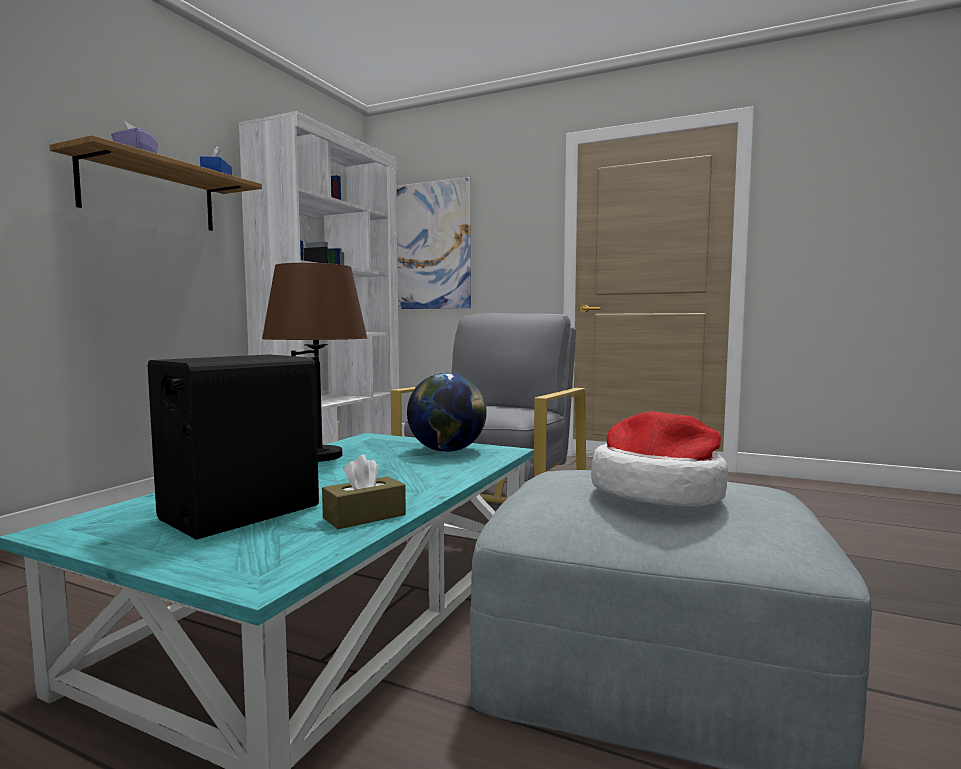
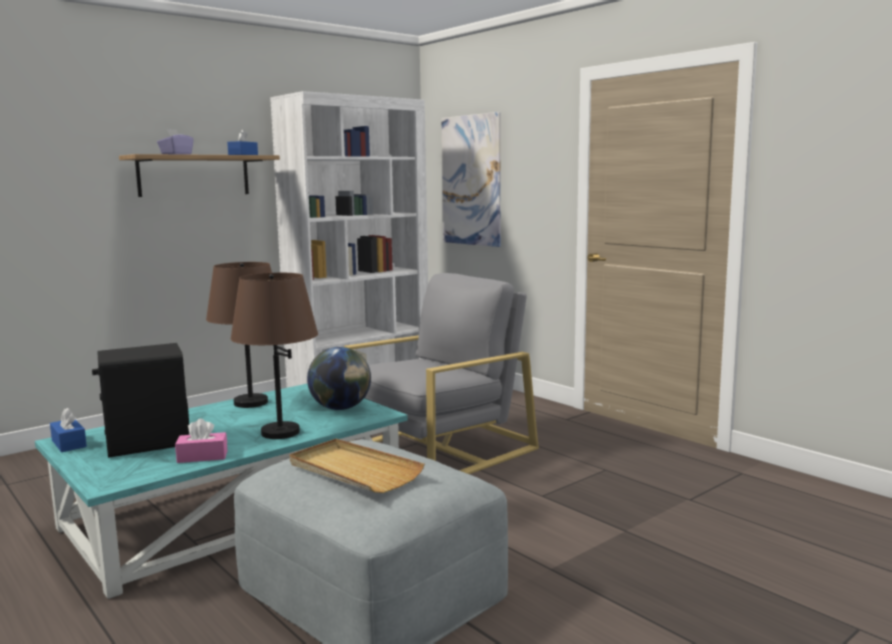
camera: 25 degrees right, 5 degrees up
(84, 531) = (69, 443): none -> blue tissue box
(364, 516) = (202, 456): brown tissue box -> pink tissue box
(422, 479) = (279, 432): none -> brown table lamp
(659, 493) = (353, 470): hat -> beige tray

